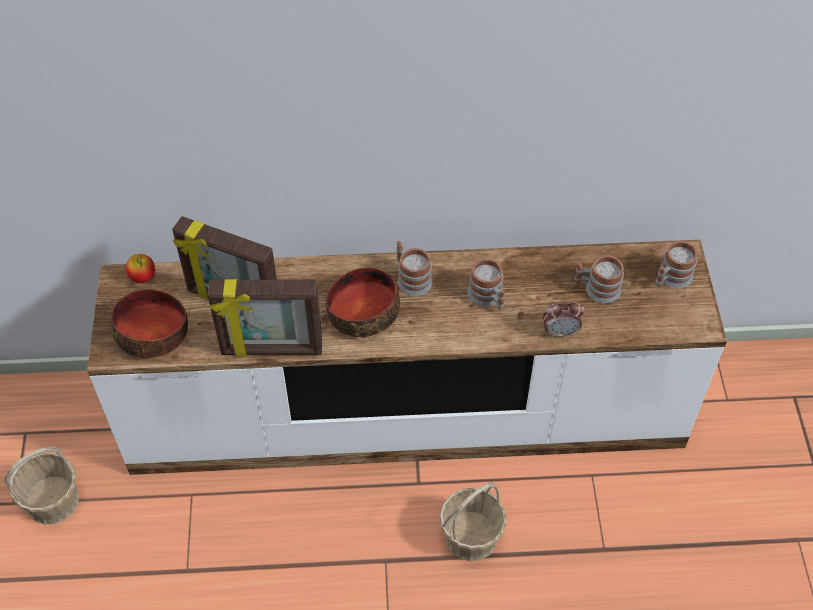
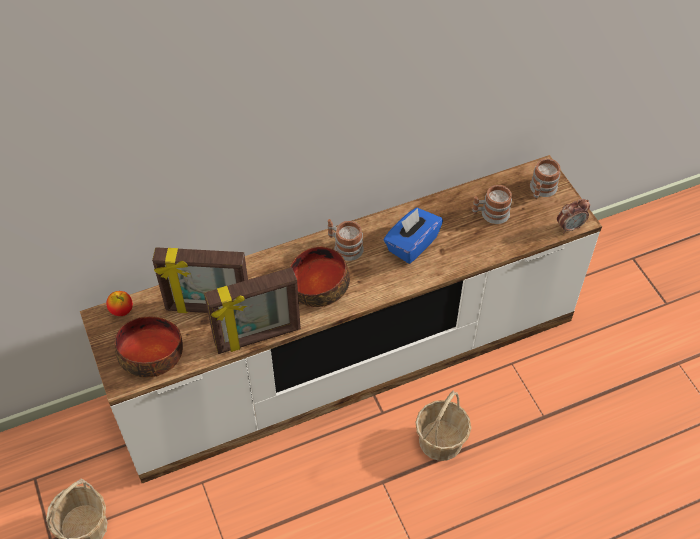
camera: 20 degrees left, 0 degrees up
(488, 297) = (411, 244): mug -> blue tissue box
(560, 332) = (478, 255): alarm clock -> alarm clock (570, 227)

